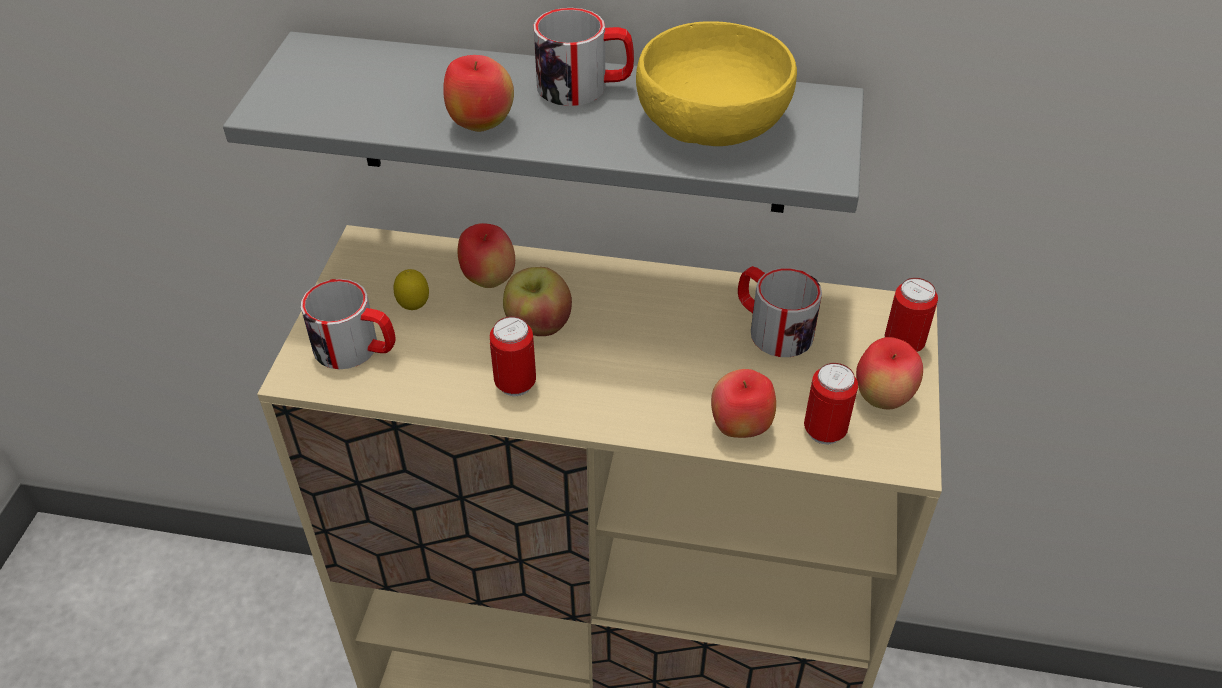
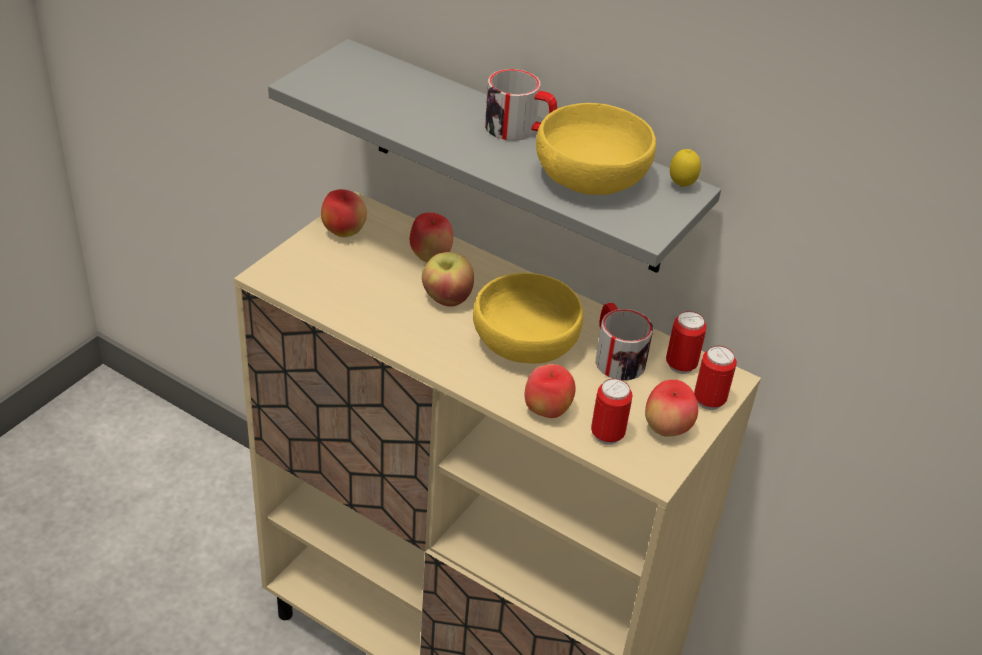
camera: 20 degrees right, 5 degrees down
(356, 349) = (313, 272): mug -> none
(414, 308) = (368, 259): lemon -> lemon (681, 186)
(480, 124) = (431, 133): apple -> apple (344, 232)
(515, 384) = (407, 329): can -> can (680, 365)
(664, 350) = (526, 344): none -> yellow bowl

